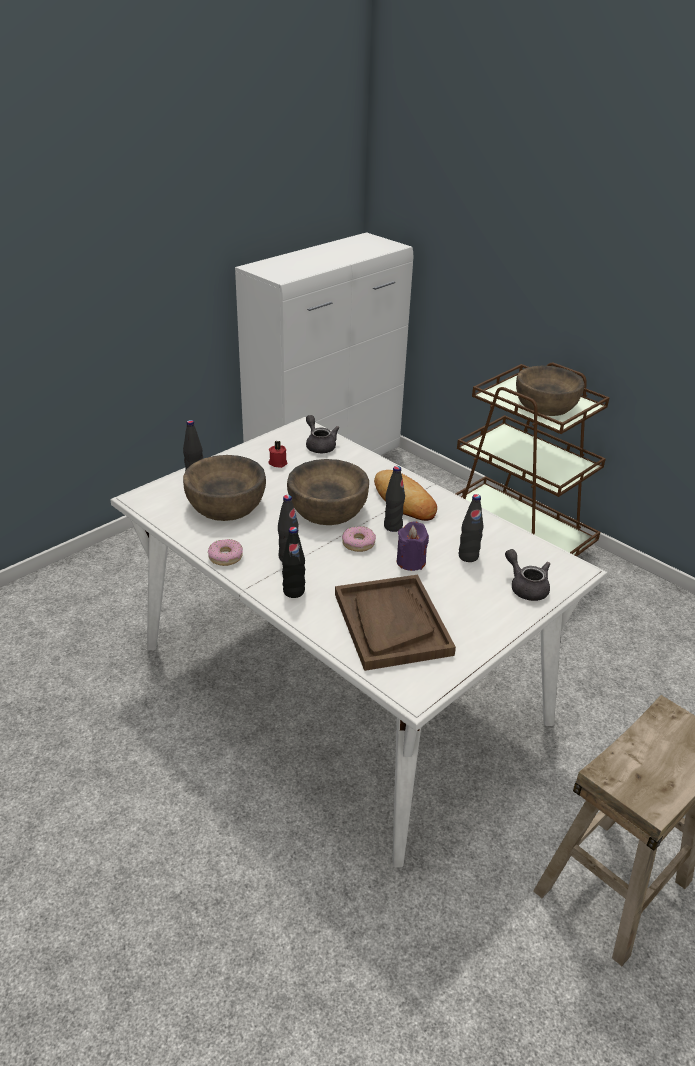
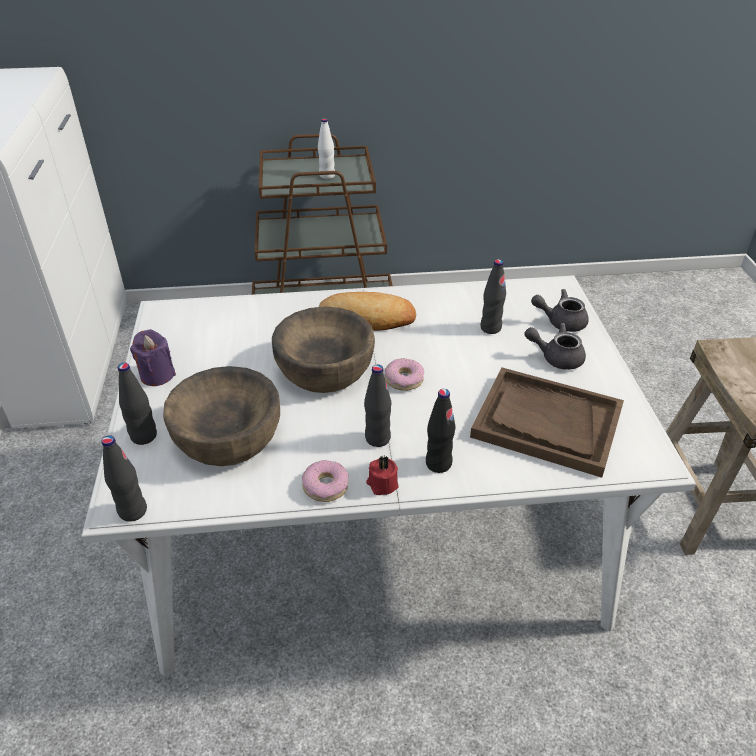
camera: 50 degrees left, 5 degrees up
(278, 462) = (201, 360): red candle -> red candle (382, 484)
(319, 445) = (209, 318): grey teapot -> grey teapot (556, 357)
(393, 526) = (401, 345): black bottle -> black bottle (132, 511)
(411, 562) = (465, 363): purple candle -> purple candle (157, 375)
(545, 405) = (327, 175): brown bowl -> white bottle

